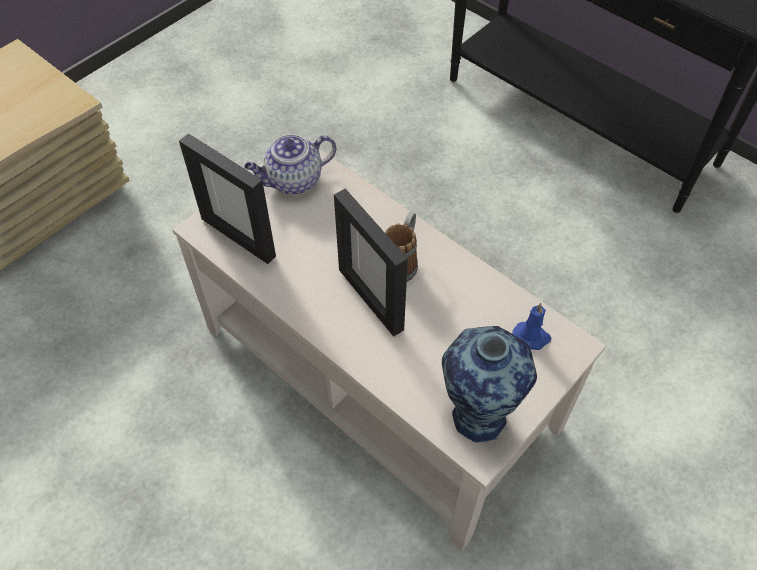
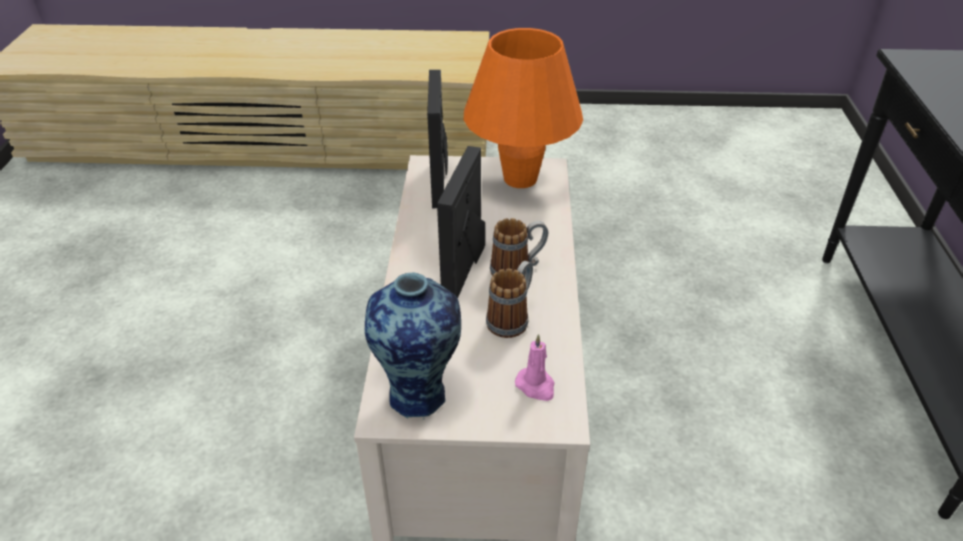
camera: 50 degrees right, 15 degrees down
(293, 181) = (520, 178): teapot -> orange table lamp
(451, 303) = (512, 318): none -> mug
(531, 337) = (536, 386): blue candle -> pink candle

